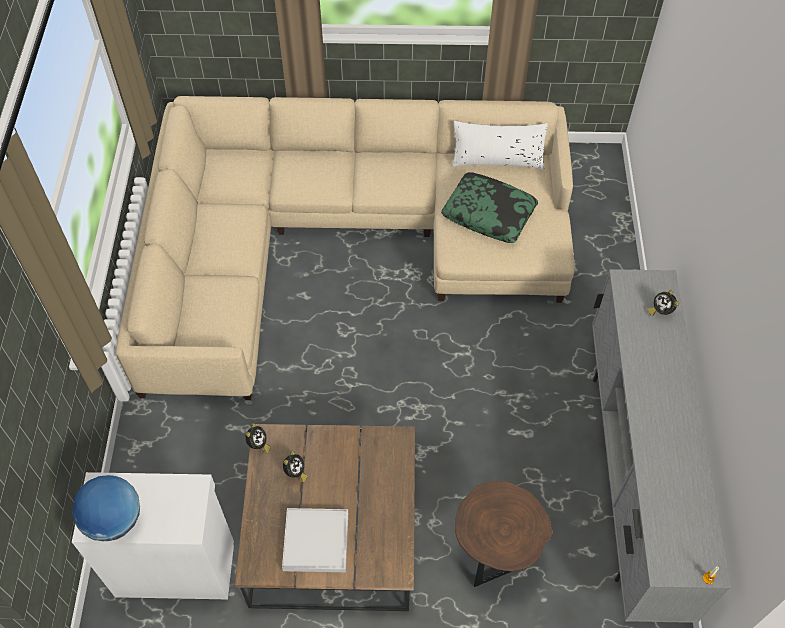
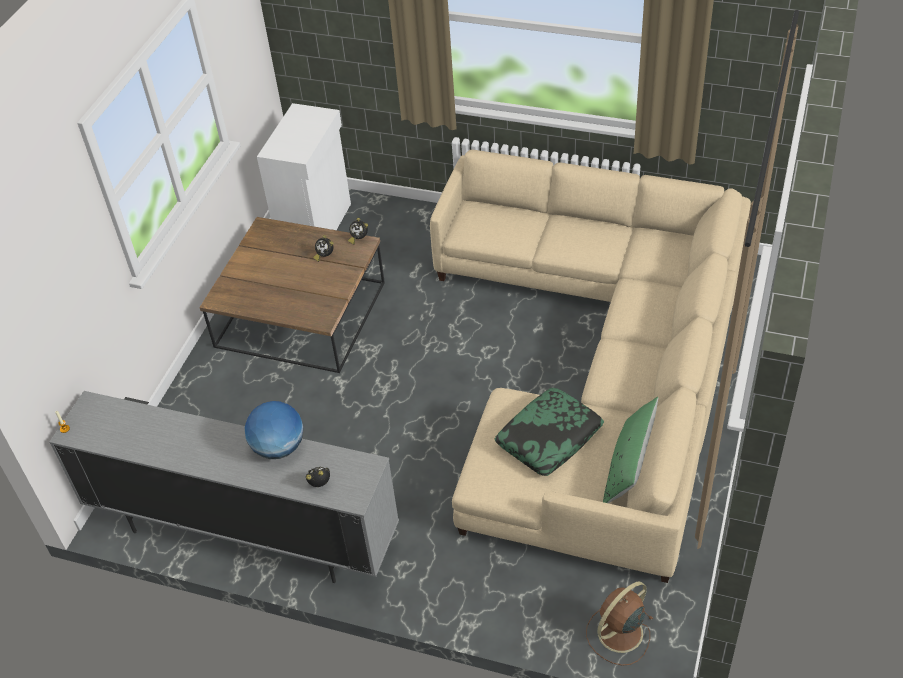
camera: 110 degrees right, 10 degrees down
(114, 520) = (296, 120): globe -> globe (278, 448)
(316, 541) = (264, 260): white tray -> none
(494, 556) = (226, 410): brown side table -> none
(497, 159) = (629, 466): white pillow -> green pillow
(603, 186) = (618, 633): none -> brown fan

